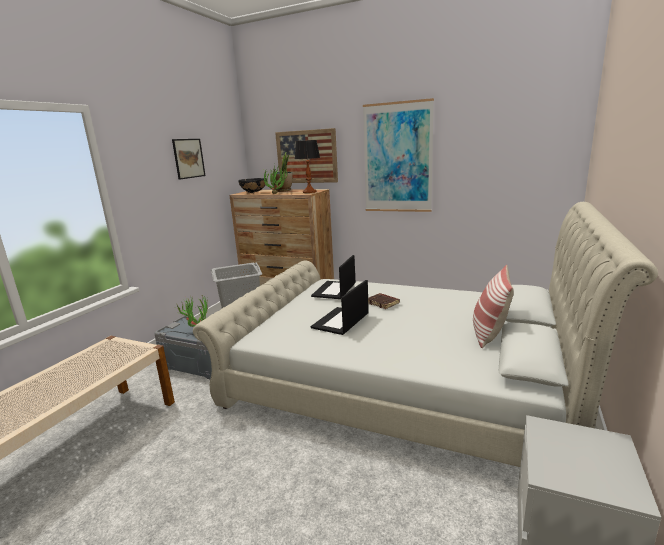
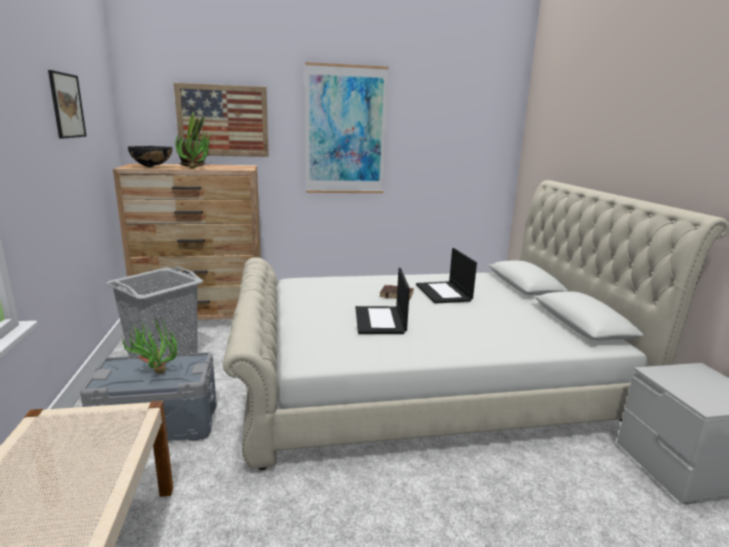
camera: 35 degrees left, 0 degrees up
(309, 192) = (242, 167): table lamp -> none
(334, 290) = (324, 289): laptop -> laptop (444, 293)
(489, 333) = (524, 307): pillow -> none

